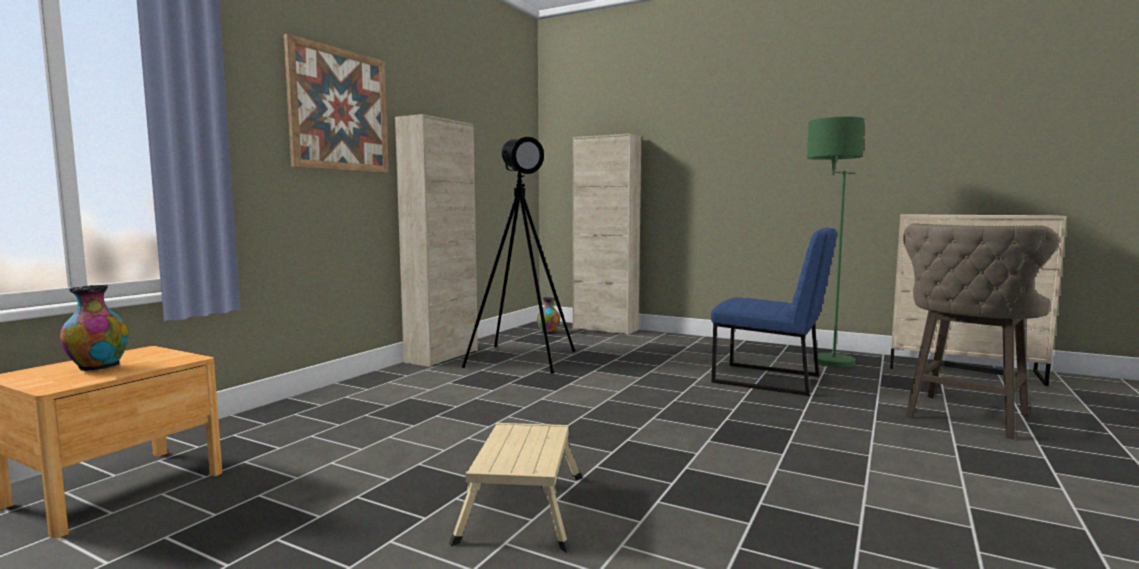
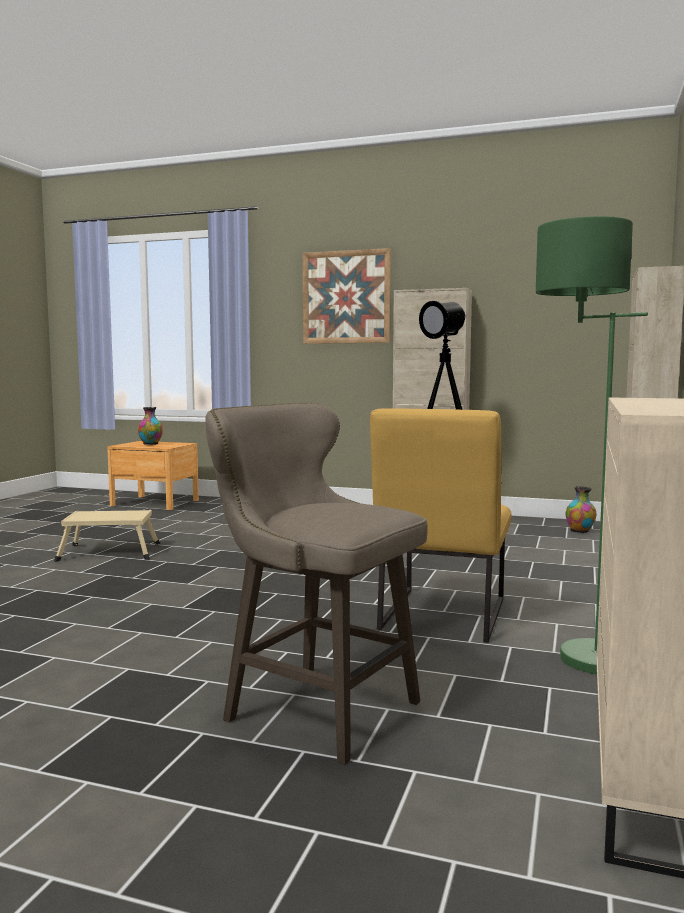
camera: 80 degrees right, 0 degrees up
(770, 380) = (441, 615): blue chair -> yellow chair

